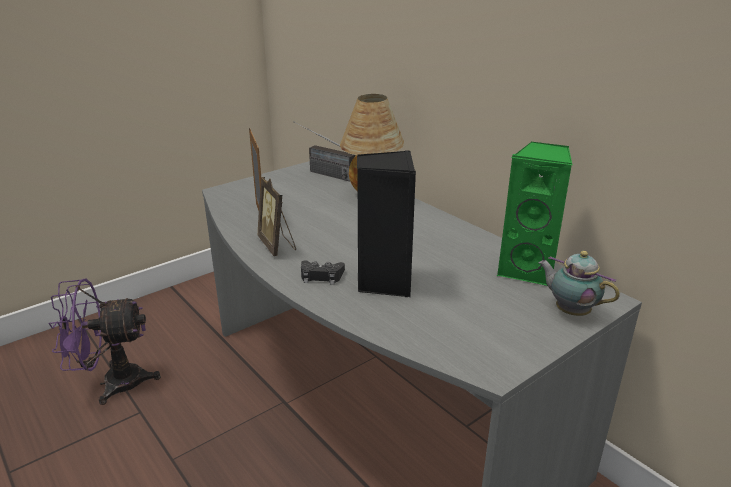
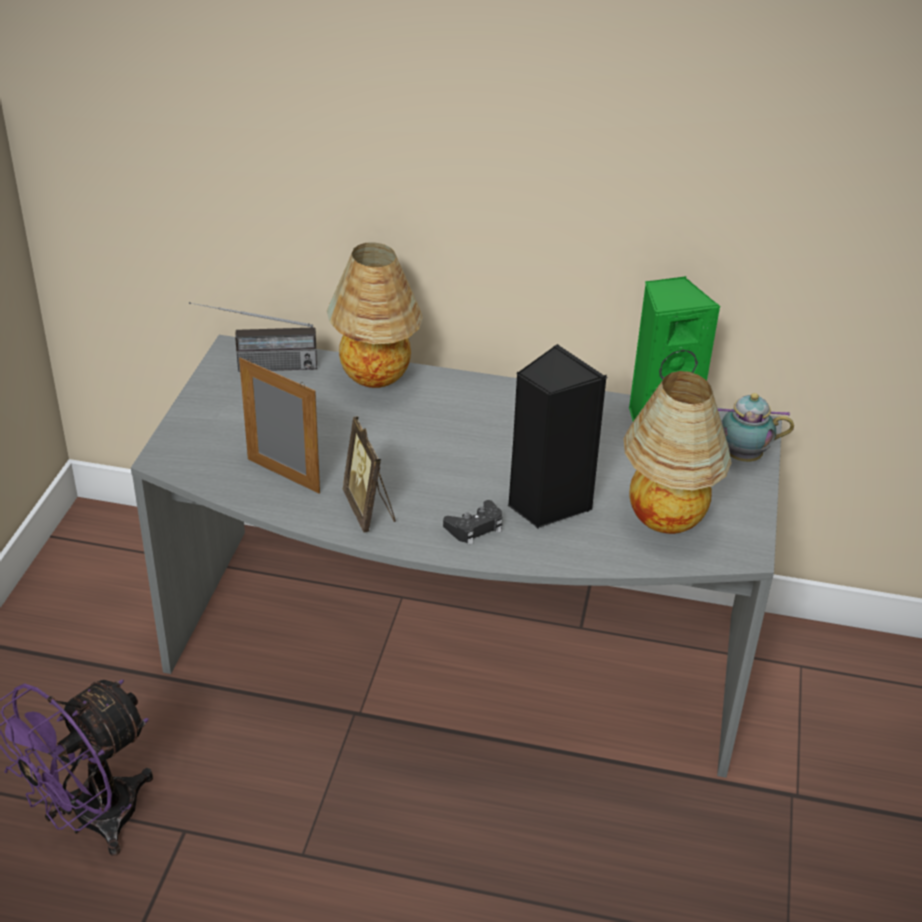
camera: 40 degrees left, 10 degrees up
(277, 245) = (370, 510): picture frame -> picture frame turned 45 degrees clockwise
(453, 325) = (664, 521): none -> table lamp

